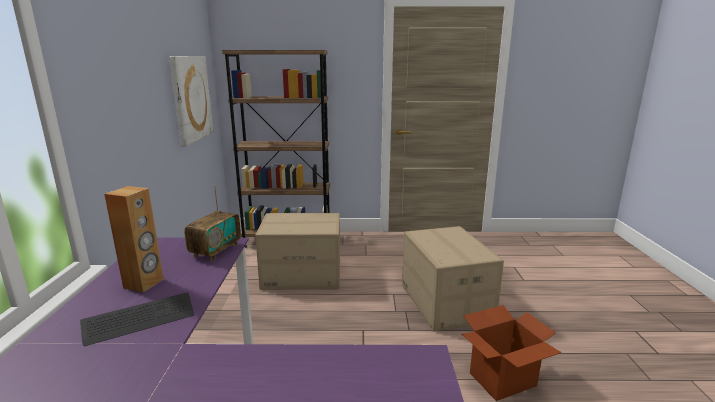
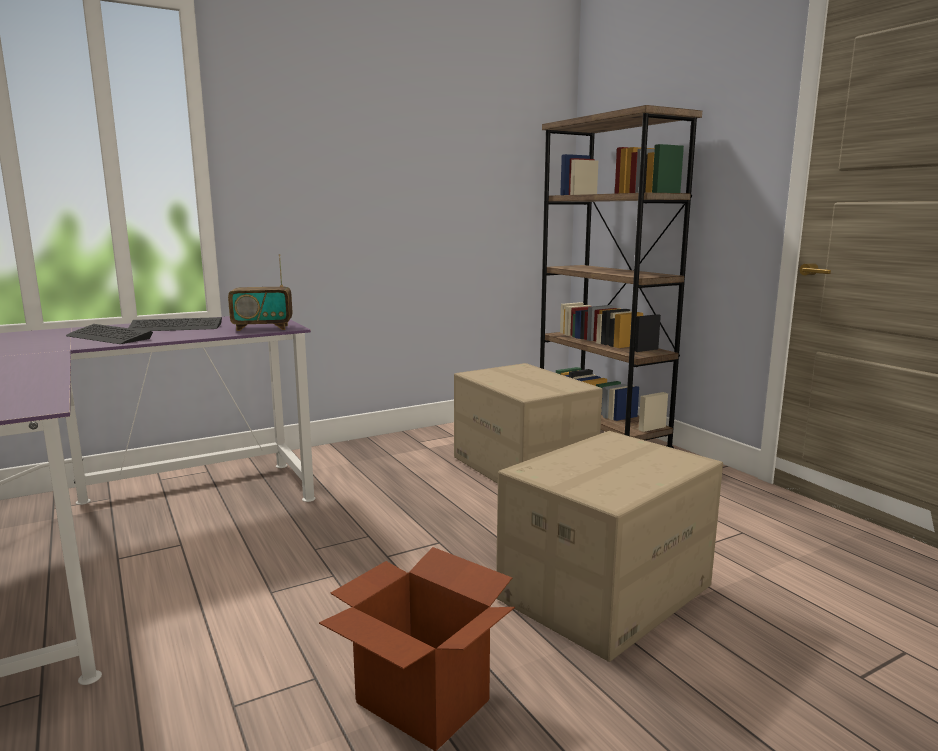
camera: 60 degrees right, 5 degrees down
(144, 283) = (176, 327): brown speaker -> keyboard
(191, 98) = (486, 190): picture -> none

